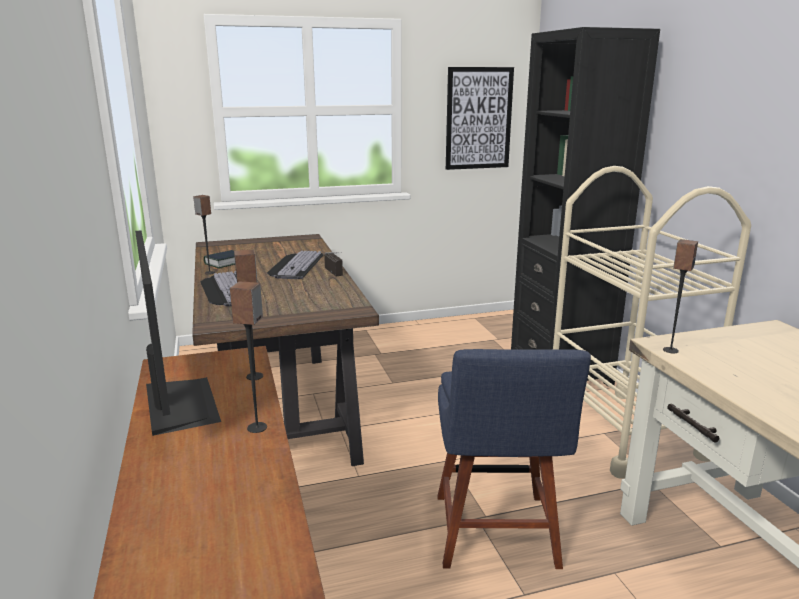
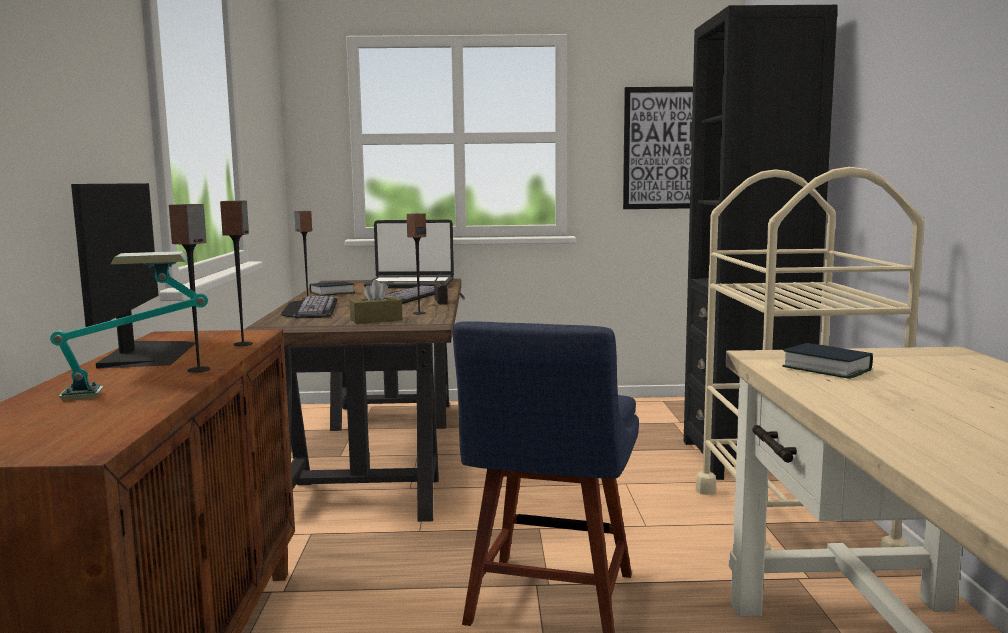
camera: 15 degrees right, 10 degrees down
(235, 473) = (138, 391): none -> table lamp
(283, 245) = (410, 284): none -> laptop
(302, 304) = (376, 320): none -> brown tissue box
(670, 350) = (766, 359): speaker -> speaker (419, 313)
(721, 360) = (826, 369): none -> book

